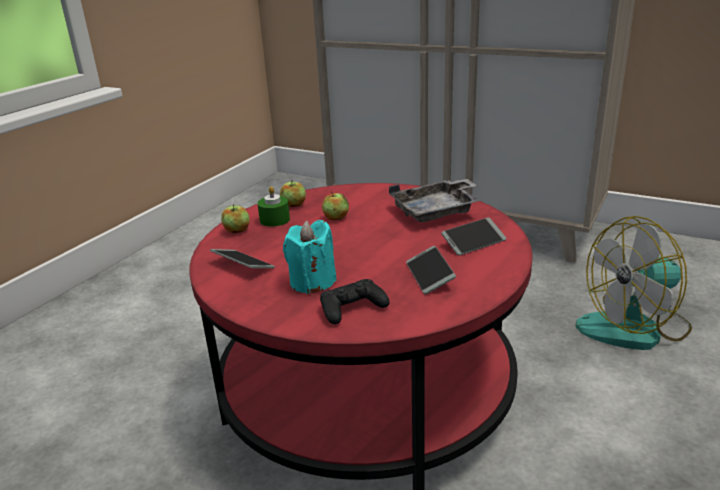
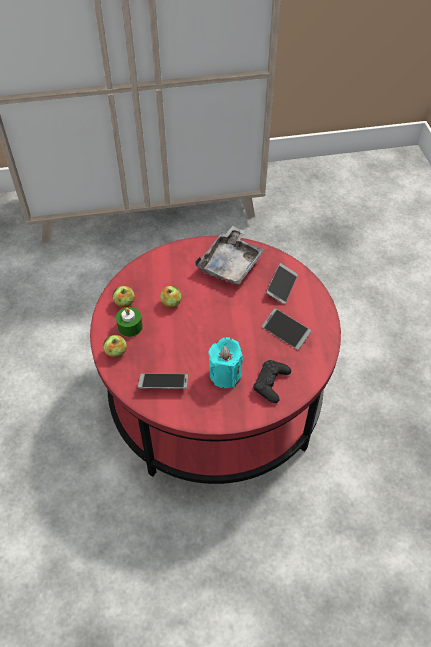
camera: 40 degrees left, 25 degrees up
(634, 328) = (325, 261): fan -> none

